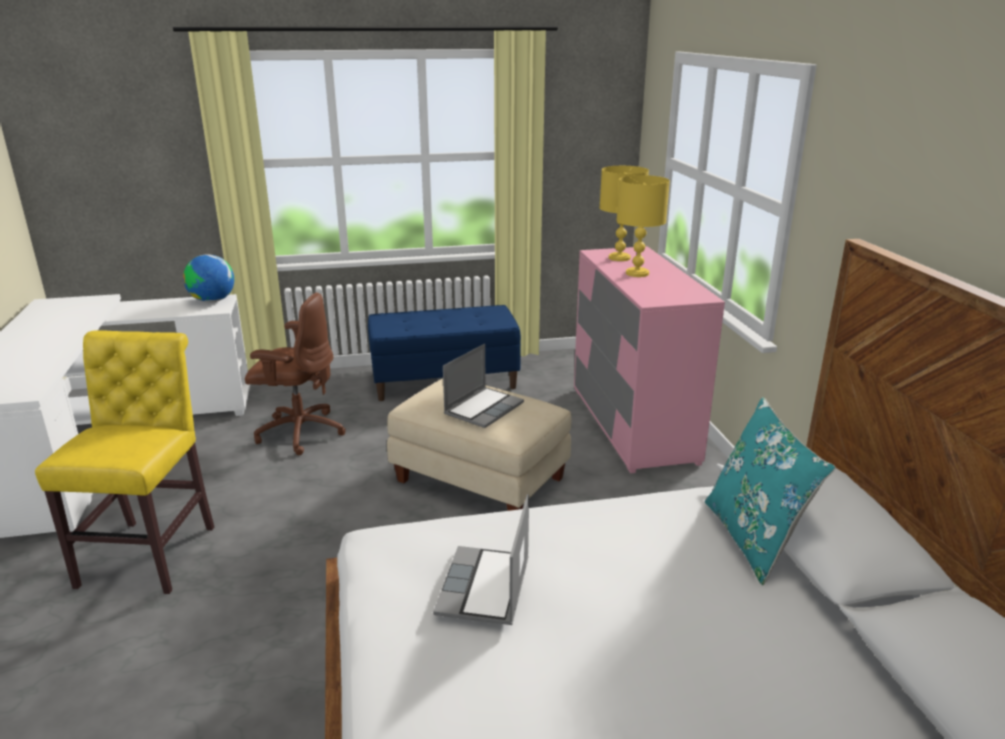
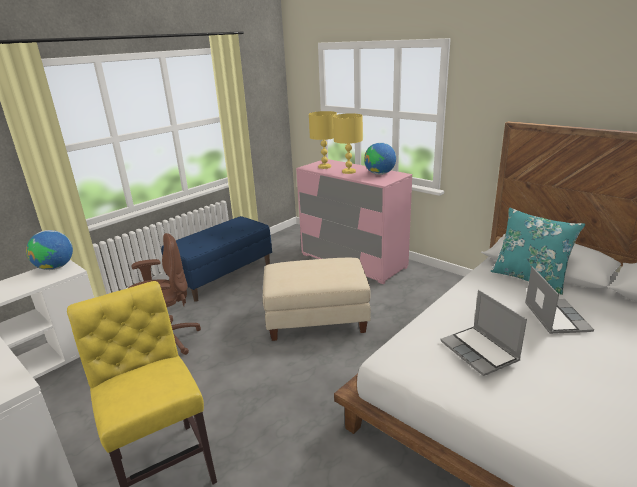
camera: 35 degrees left, 0 degrees up
(483, 408) = (321, 271): laptop -> laptop (555, 317)
(674, 288) = (380, 174): none -> globe

